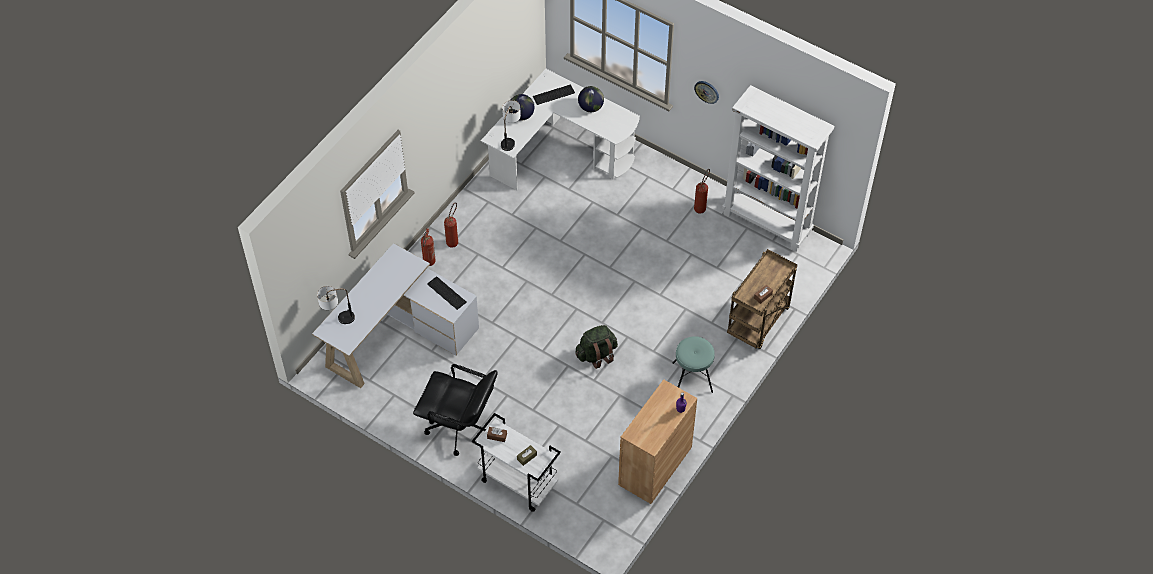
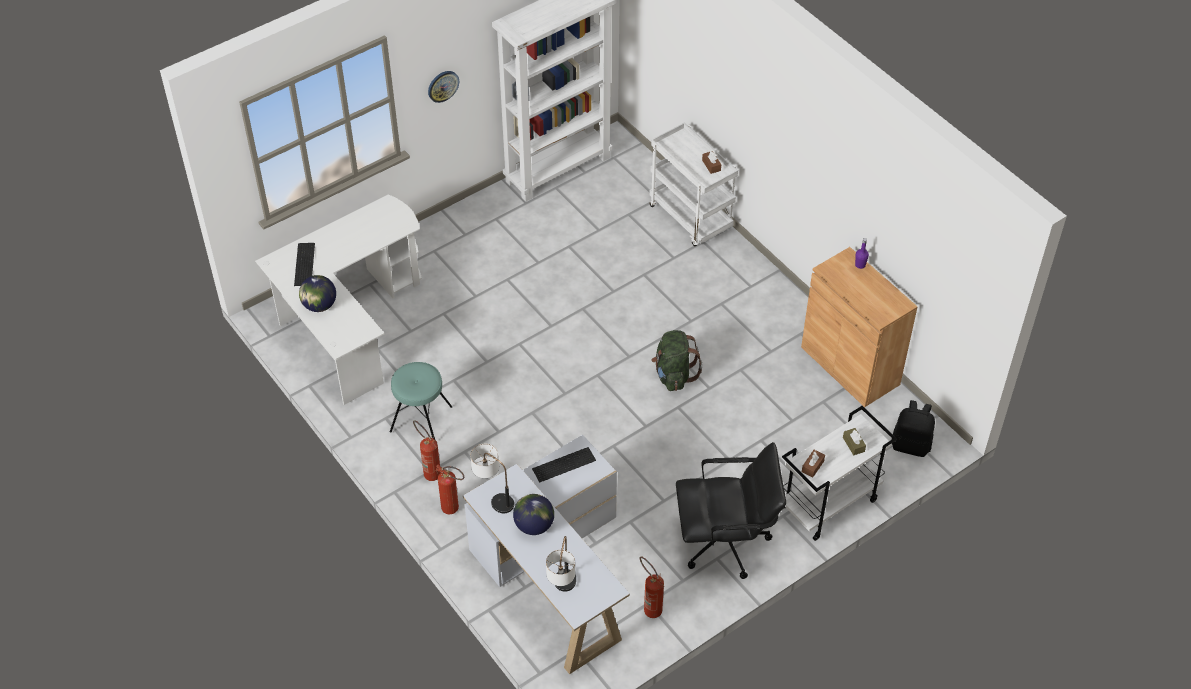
camera: 70 degrees left, 5 degrees down
(459, 427) = (725, 543): black office chair -> black office chair turned 45 degrees clockwise
(510, 139) = (352, 327): table lamp -> table lamp (494, 497)
(590, 107) = (348, 235): globe -> globe (534, 525)
(594, 524) = (911, 445): none -> black backpack
(692, 377) = (742, 297): turquoise stool -> turquoise stool (421, 419)
(701, 206) = (504, 217): fire extinguisher -> fire extinguisher (649, 607)
(758, 322) = (691, 218): brown cart -> white cart

